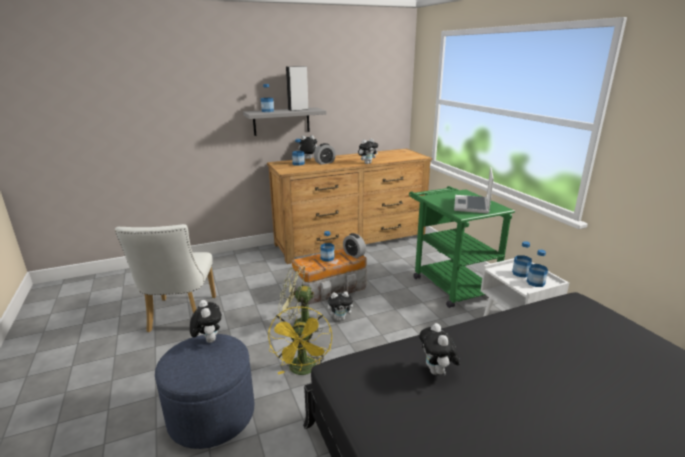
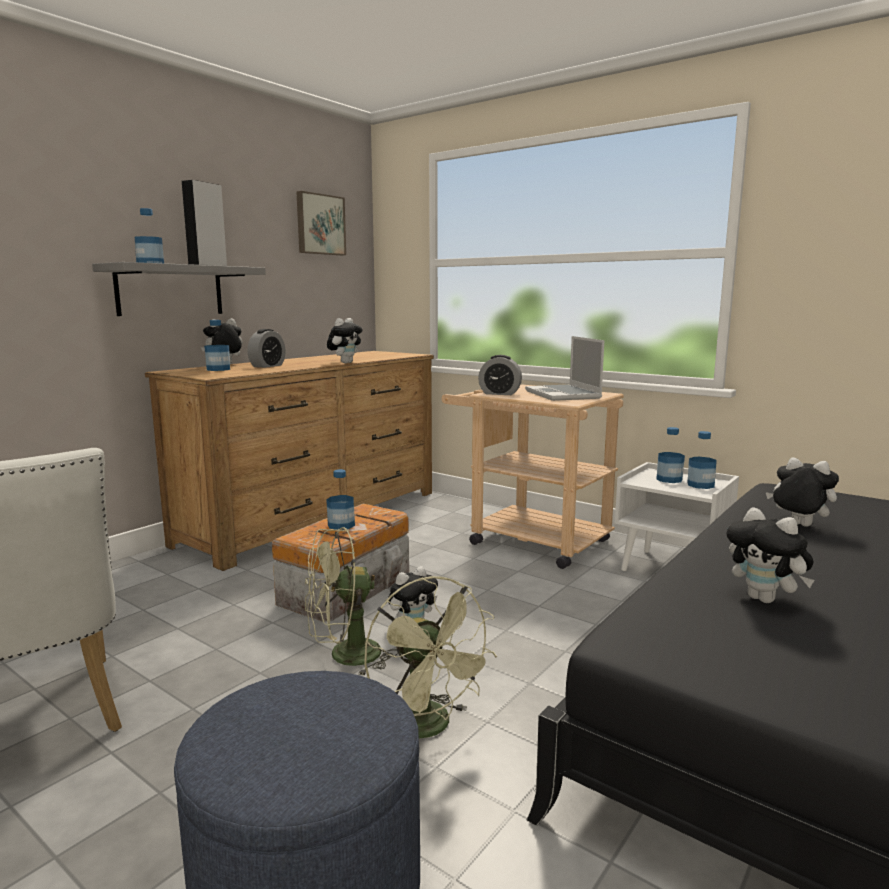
camera: 30 degrees left, 10 degrees down
(208, 340) = (273, 691): plush toy -> plush toy (798, 525)
(303, 370) = (430, 727): yellow fan -> green fan
(354, 254) = (382, 512): alarm clock -> alarm clock (499, 393)
(374, 76) = (319, 224): none -> picture
(449, 283) = (528, 539): green cart -> beige cart

